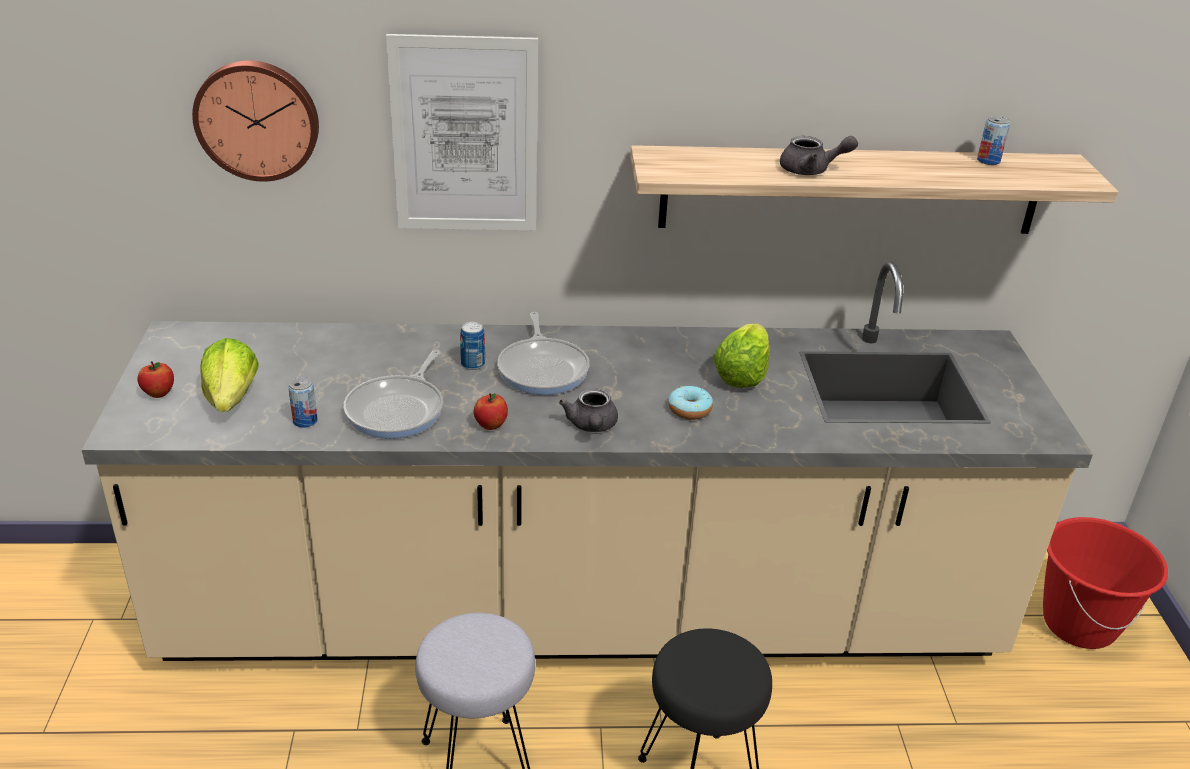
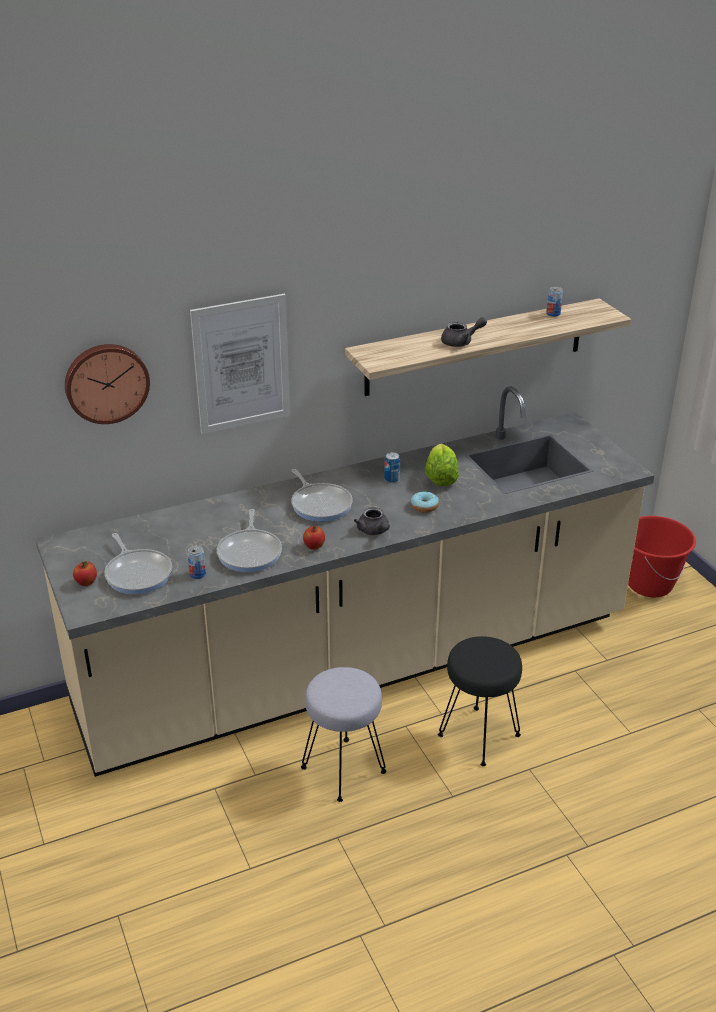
camera: 20 degrees left, 0 degrees up
(232, 398) = (138, 573): lettuce -> frying pan
(473, 364) = (274, 512): can -> can (392, 479)

